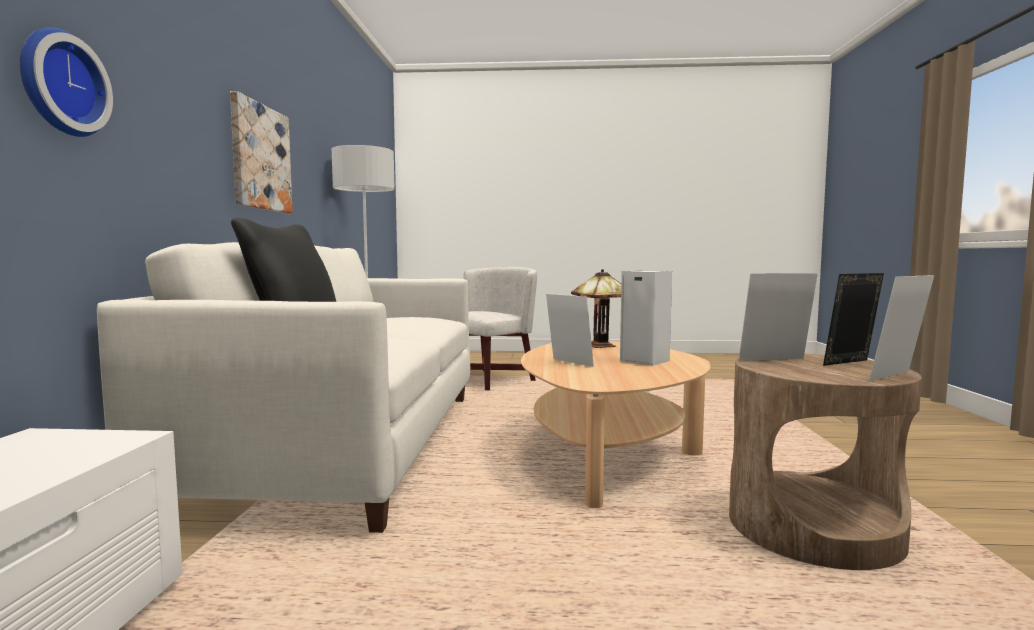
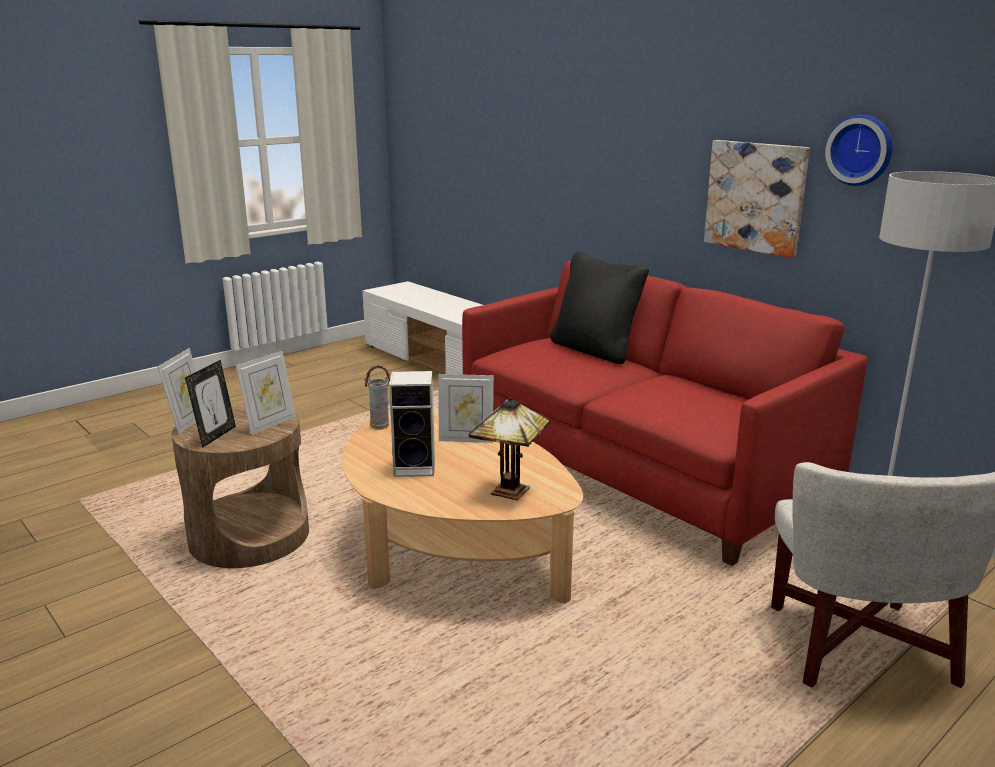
camera: 135 degrees right, 15 degrees up
(59, 84) = (581, 170): wall clock -> wall clock (861, 150)
(347, 445) = (638, 468): white sofa -> red sofa
(628, 383) = (380, 426): none -> vase

